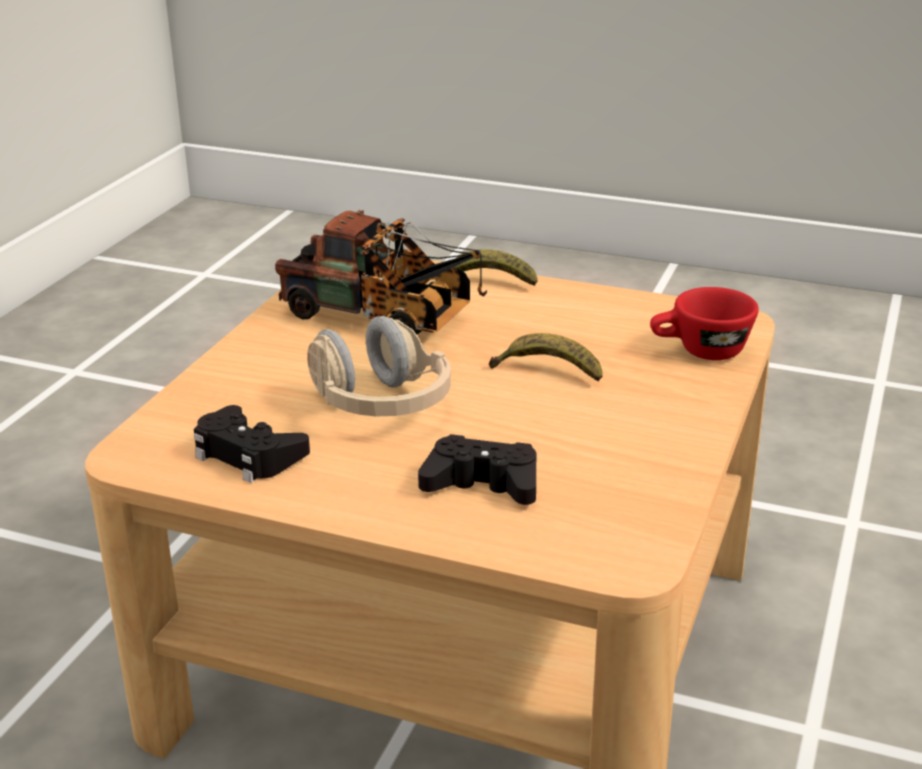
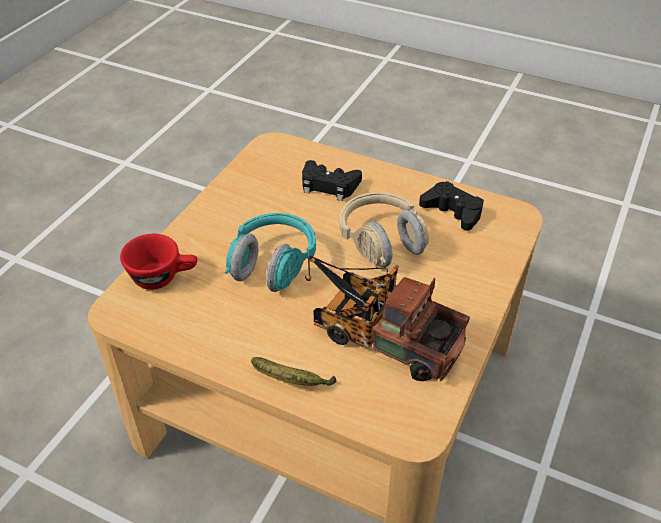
camera: 175 degrees left, 15 degrees up
(547, 371) = (272, 265): banana -> turquoise headphones

